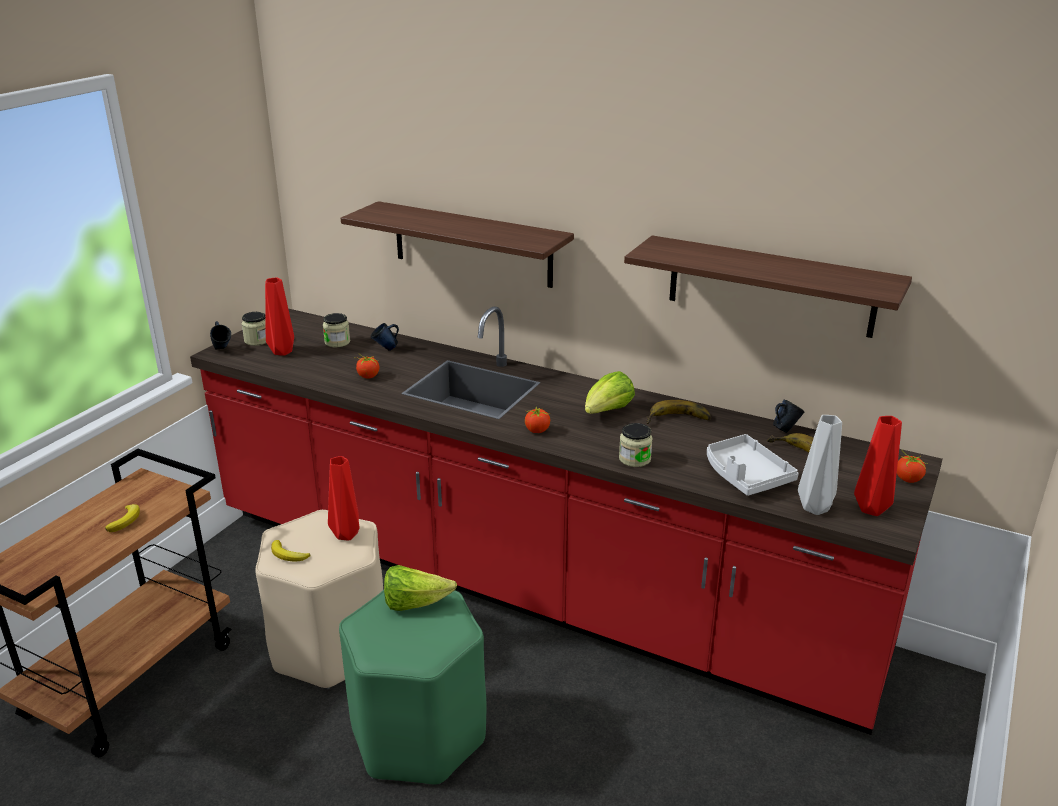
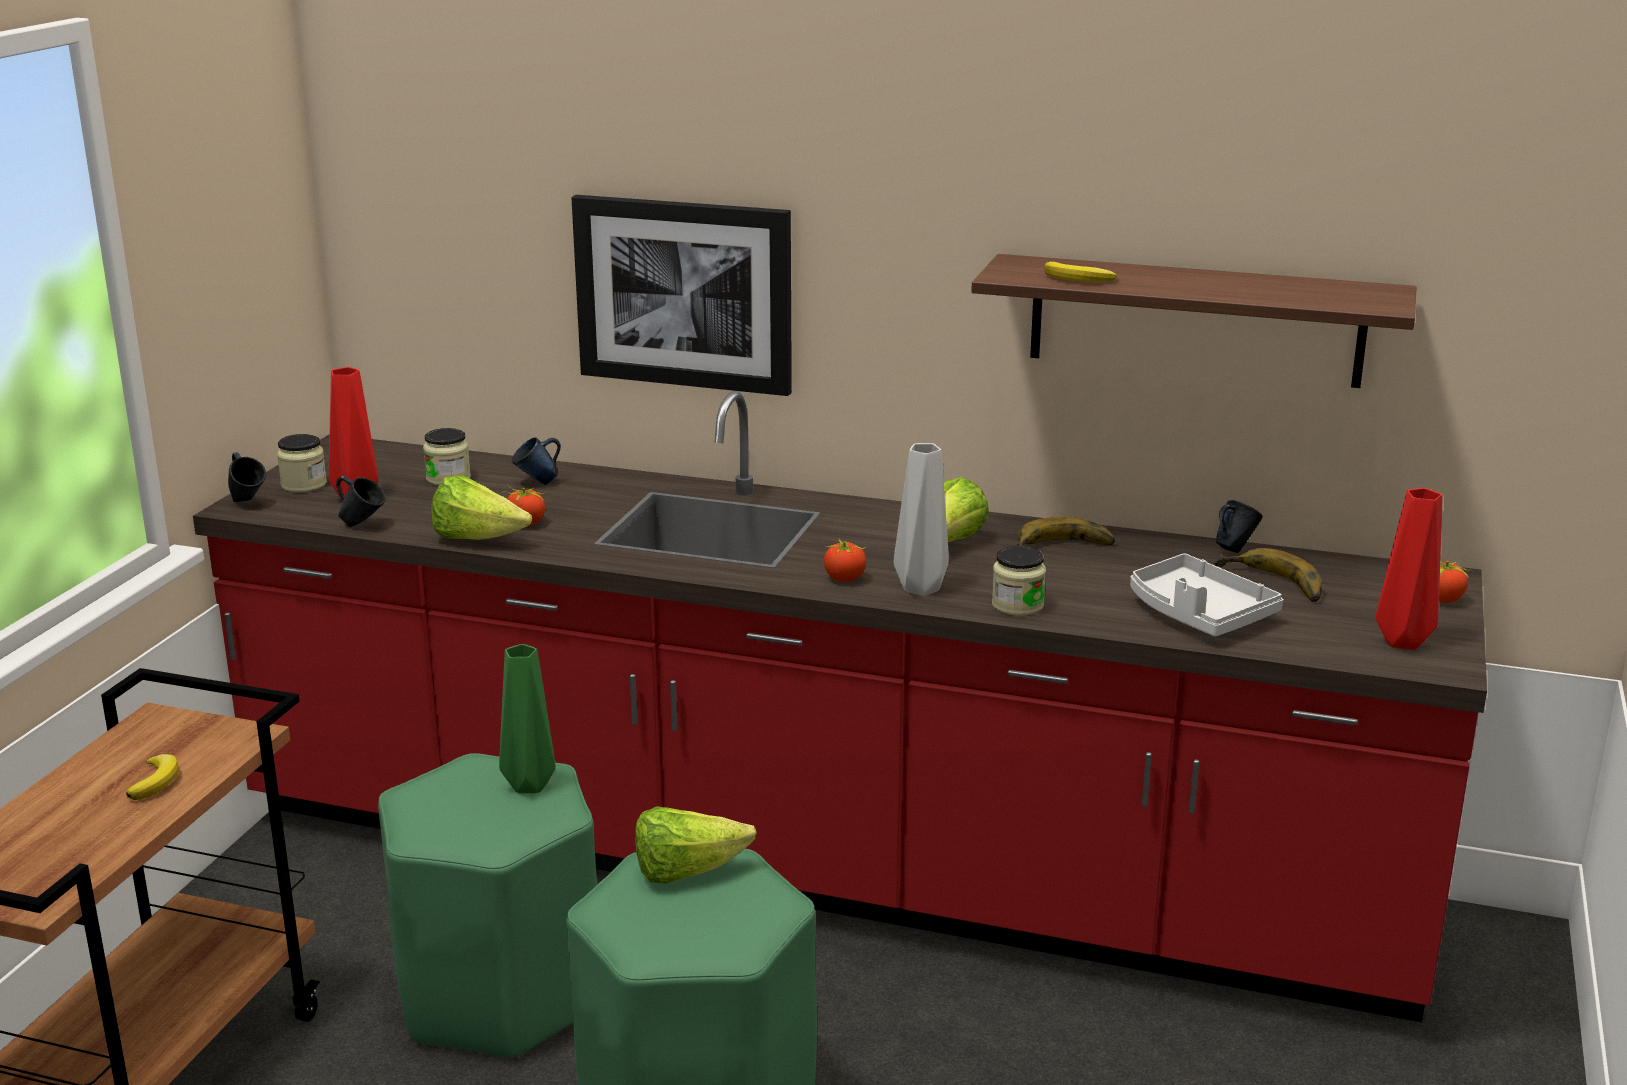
camera: 10 degrees left, 5 degrees down
(278, 370) = (362, 525): none -> blue mug
(288, 555) = (439, 823): banana -> banana (1079, 279)
(331, 646) = (500, 994): beige stool -> green stool
(337, 385) = (478, 539): none -> lettuce
(347, 535) = (532, 786): red vase -> green vase
(472, 244) = (684, 293): shelf -> picture
(814, 509) = (1318, 648): grey vase -> grey vase (920, 589)

